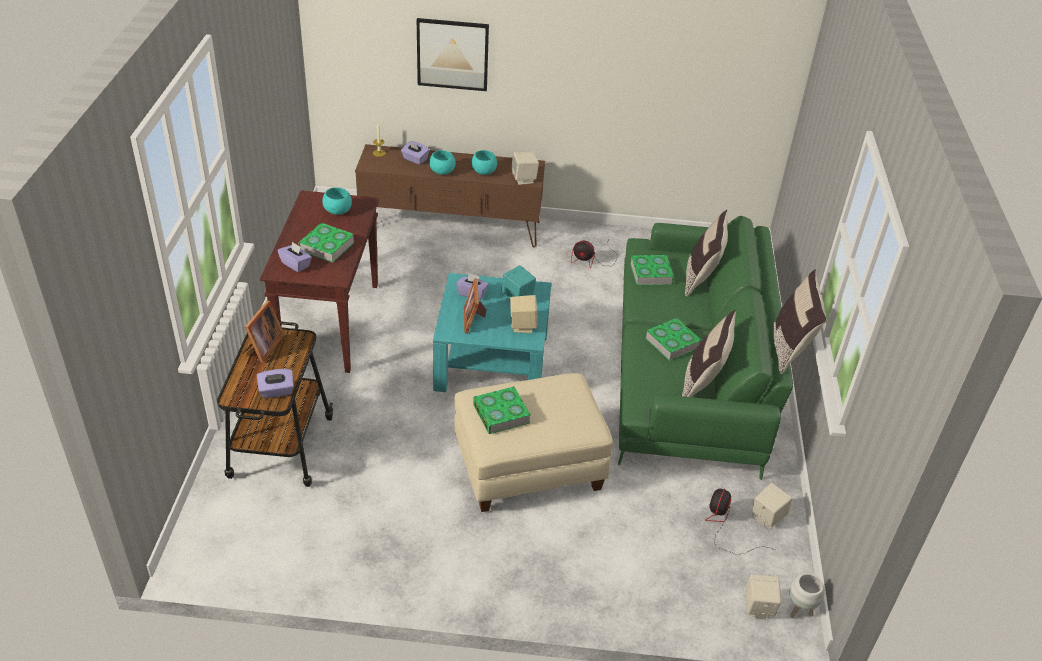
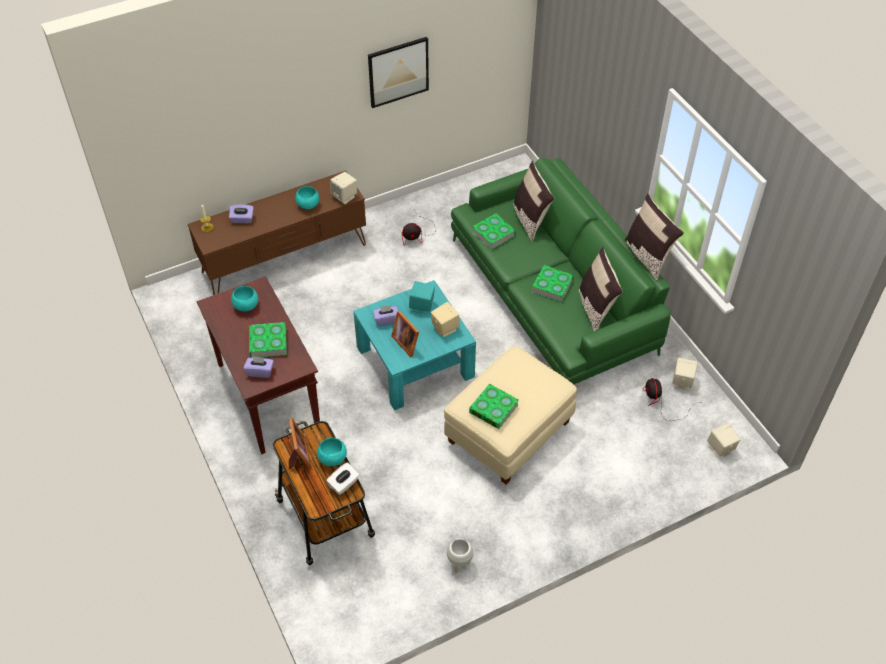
camera: 30 degrees left, 10 degrees up
(276, 391) = (343, 484): purple tissue box -> white tissue box
(442, 172) = (275, 221): turquoise bowl -> turquoise bowl (332, 459)
(452, 54) = (250, 120): picture -> picture (398, 71)
(799, 610) = (744, 436): white planter -> white planter (459, 564)

